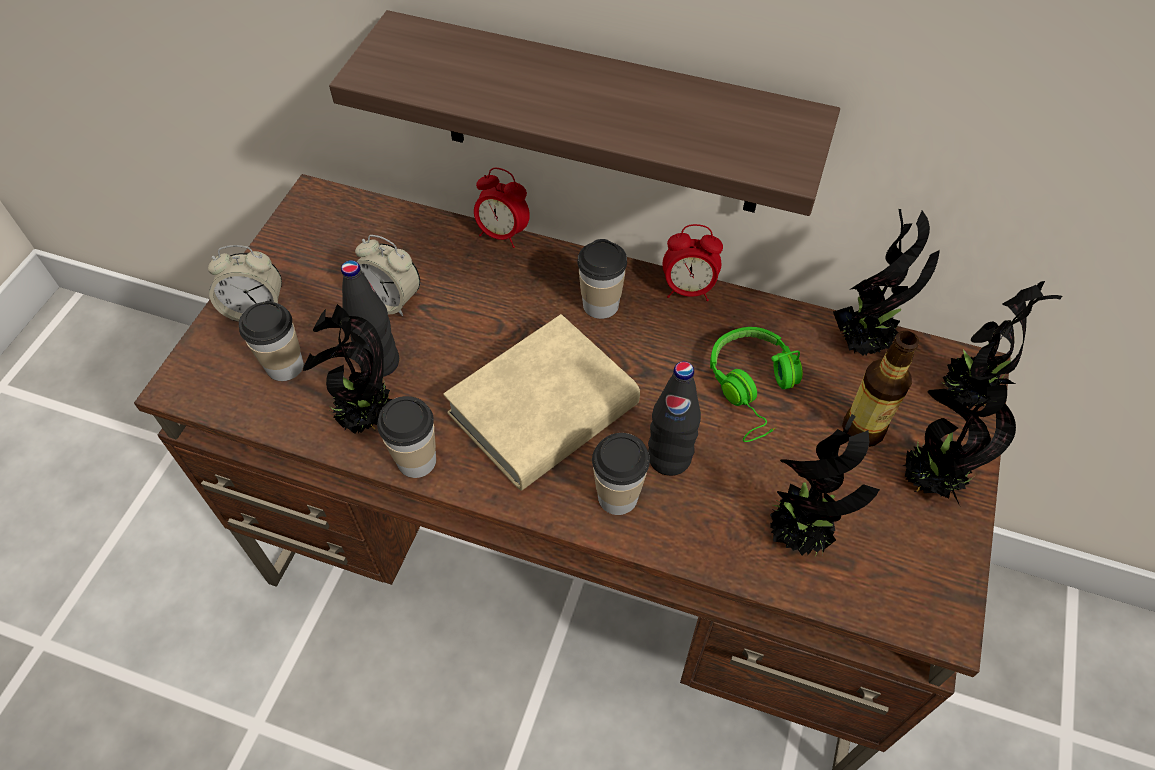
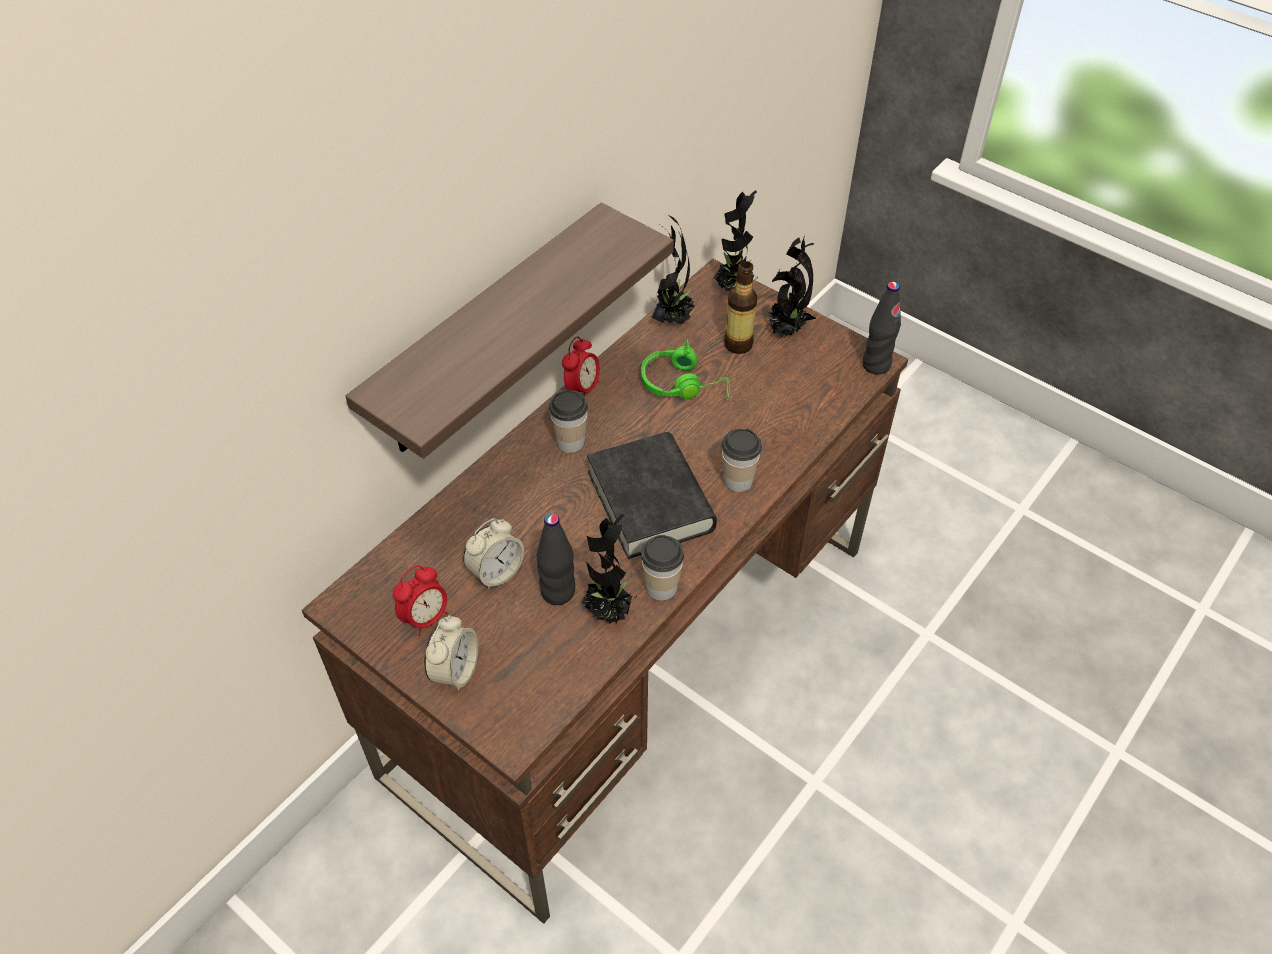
camera: 70 degrees left, 5 degrees down
(284, 366) = (529, 659): cup -> none
(502, 234) = (465, 481): alarm clock -> alarm clock (426, 618)
(543, 410) = (650, 501): beige book -> black book
(669, 458) = (719, 445): black bottle -> black bottle (876, 365)
(799, 536) = (800, 401): potted plant -> none

